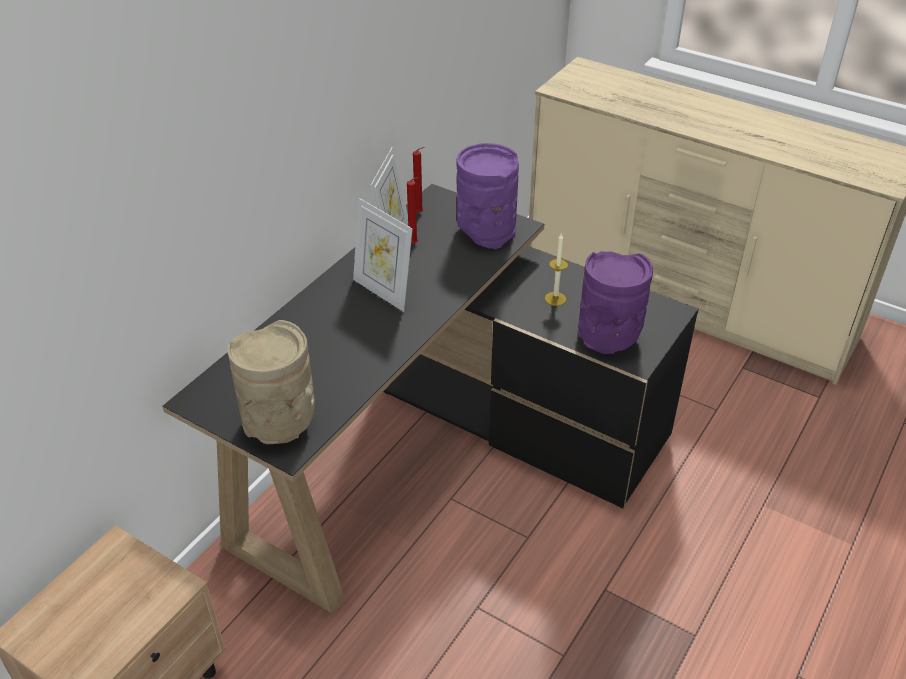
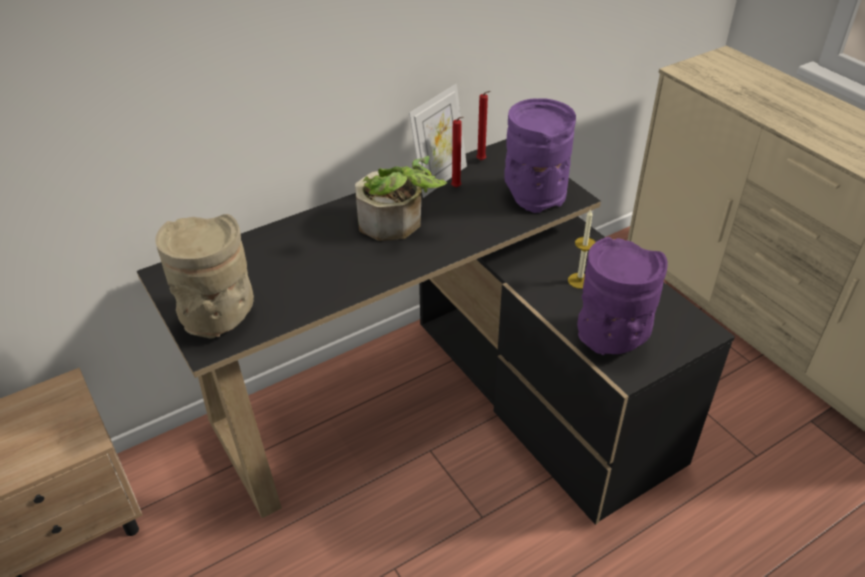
camera: 25 degrees right, 0 degrees up
(383, 292) = (397, 224): picture frame -> potted plant

